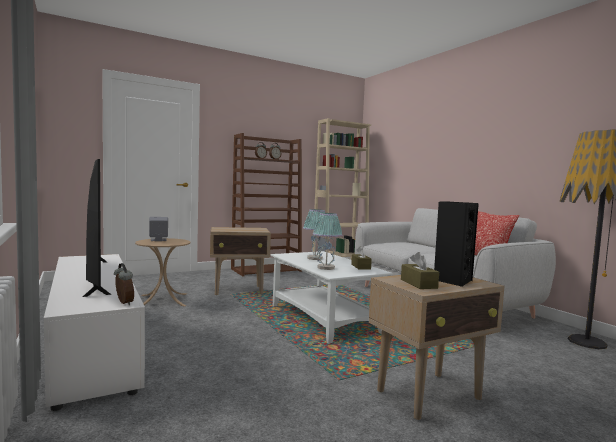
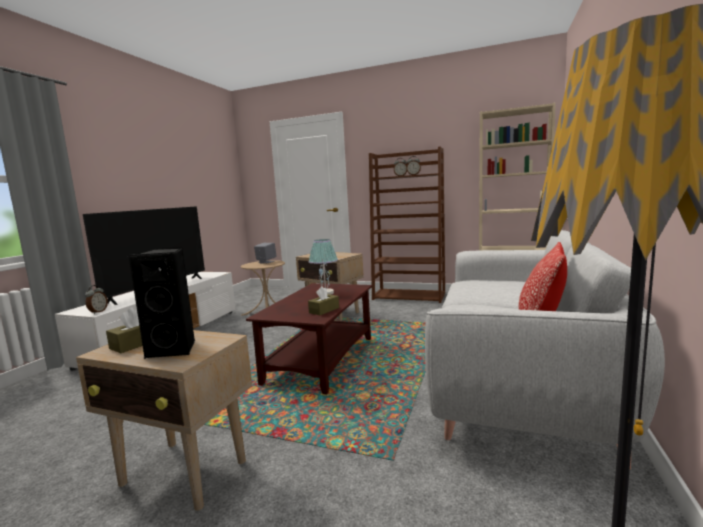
camera: 50 degrees right, 5 degrees up
(324, 319) = (321, 360): white coffee table -> brown coffee table
(326, 268) = (289, 306): table lamp -> none

